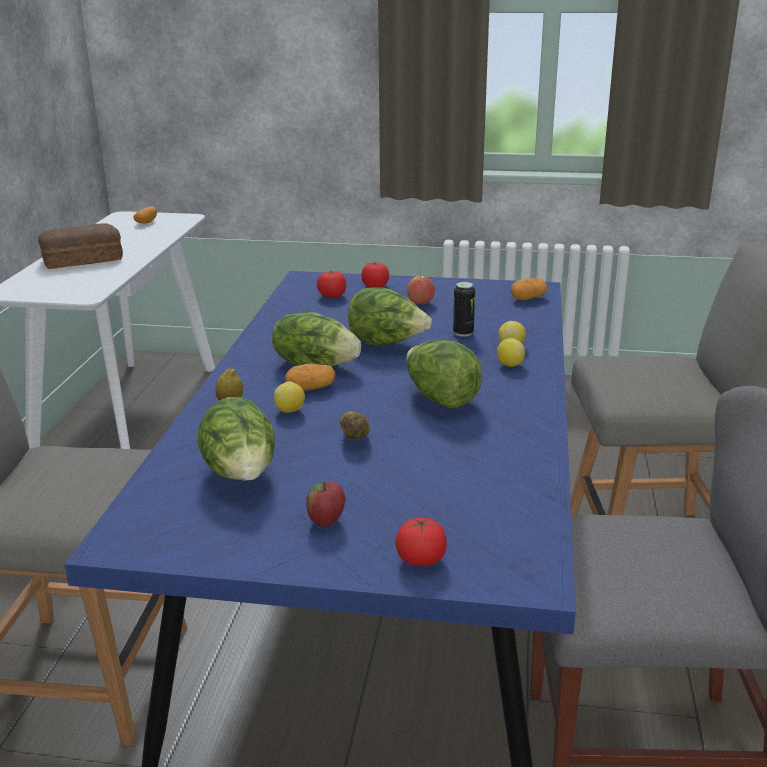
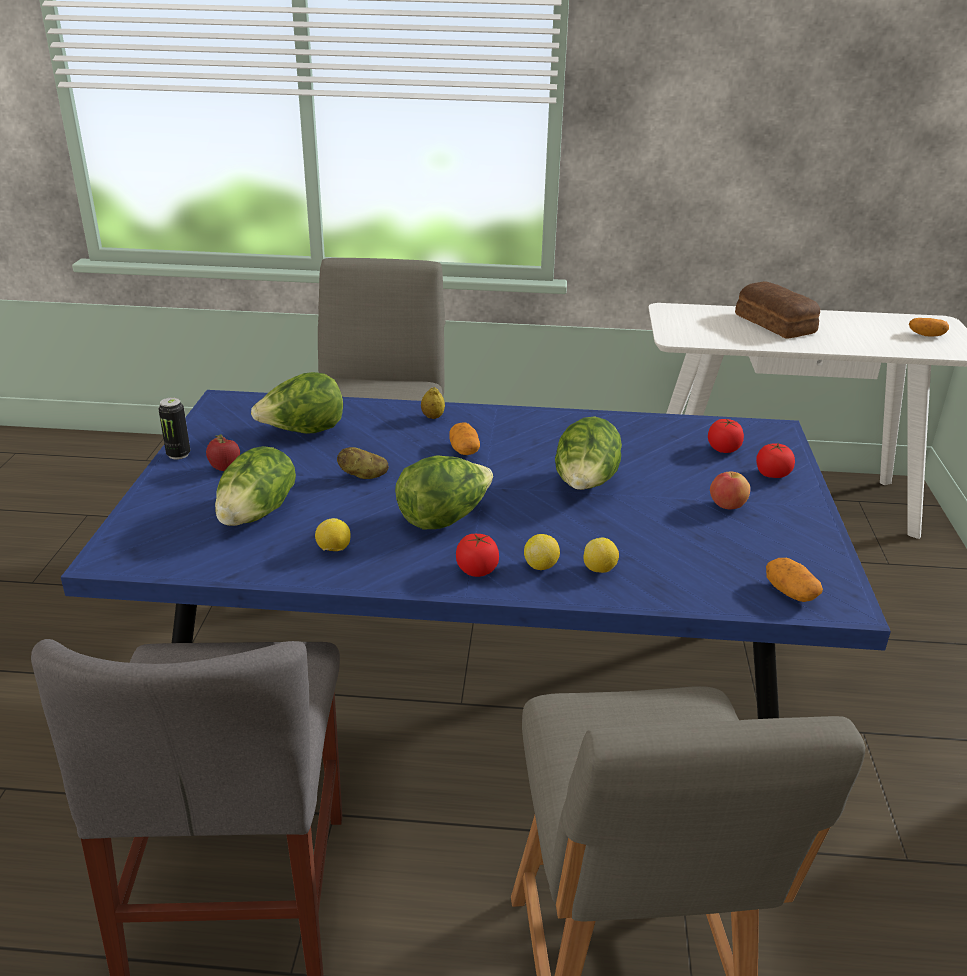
camera: 85 degrees right, 5 degrees up
(290, 411) = (416, 443): lemon -> lemon (333, 550)
(315, 364) = (521, 449): lettuce -> lettuce (258, 513)
(420, 559) = (158, 508): tomato -> tomato (477, 570)
(463, 333) = (633, 535): can -> can (178, 454)

